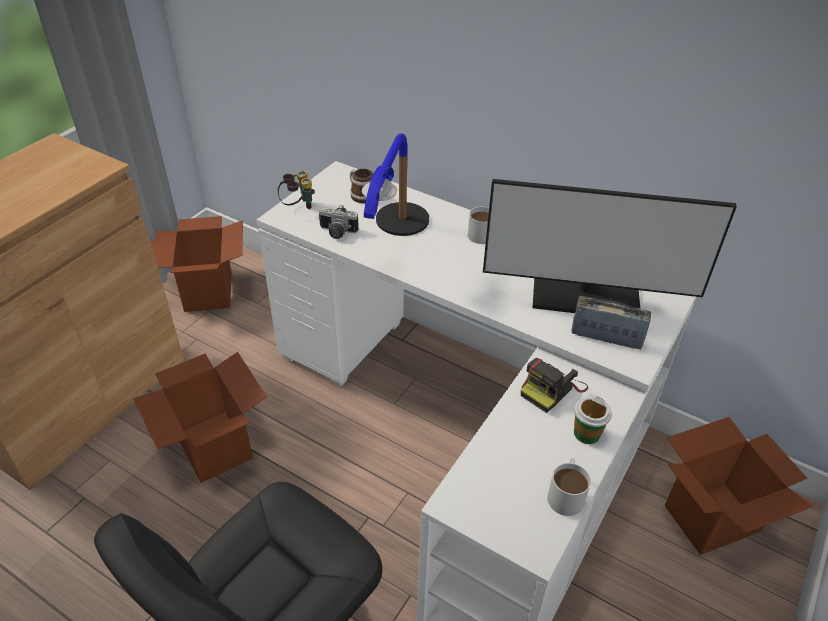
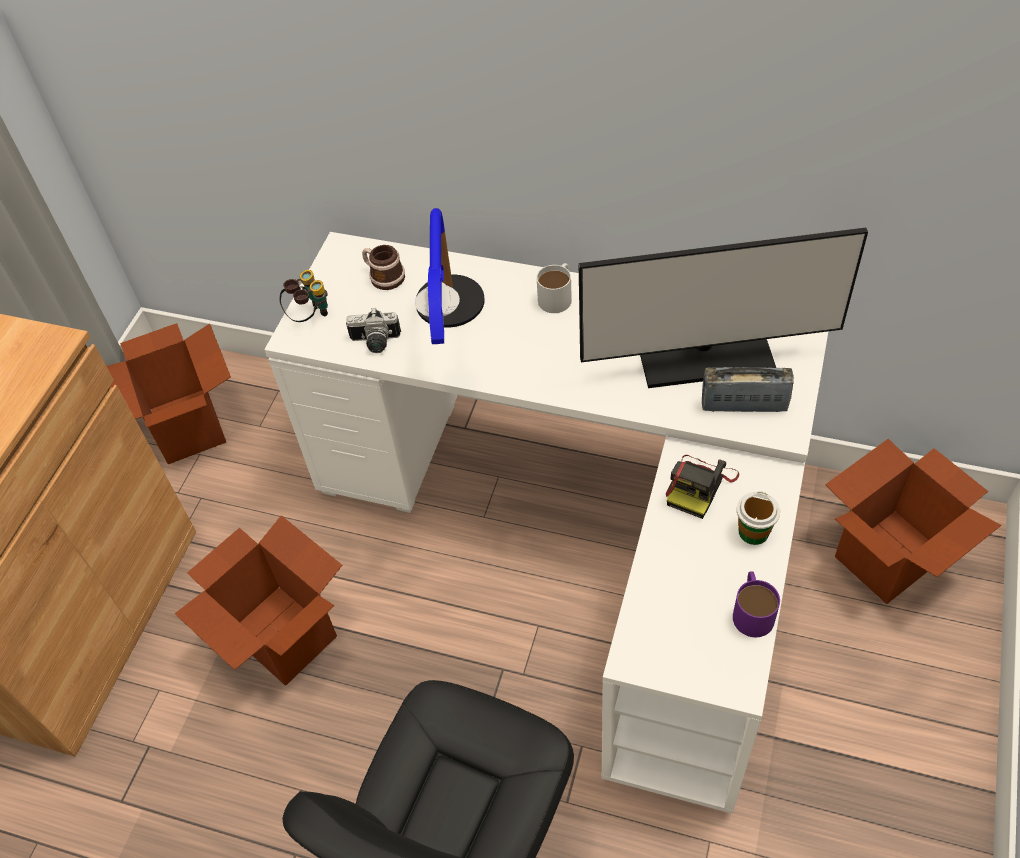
camera: 10 degrees left, 10 degrees up
(566, 493) = (752, 610): white mug -> purple mug

